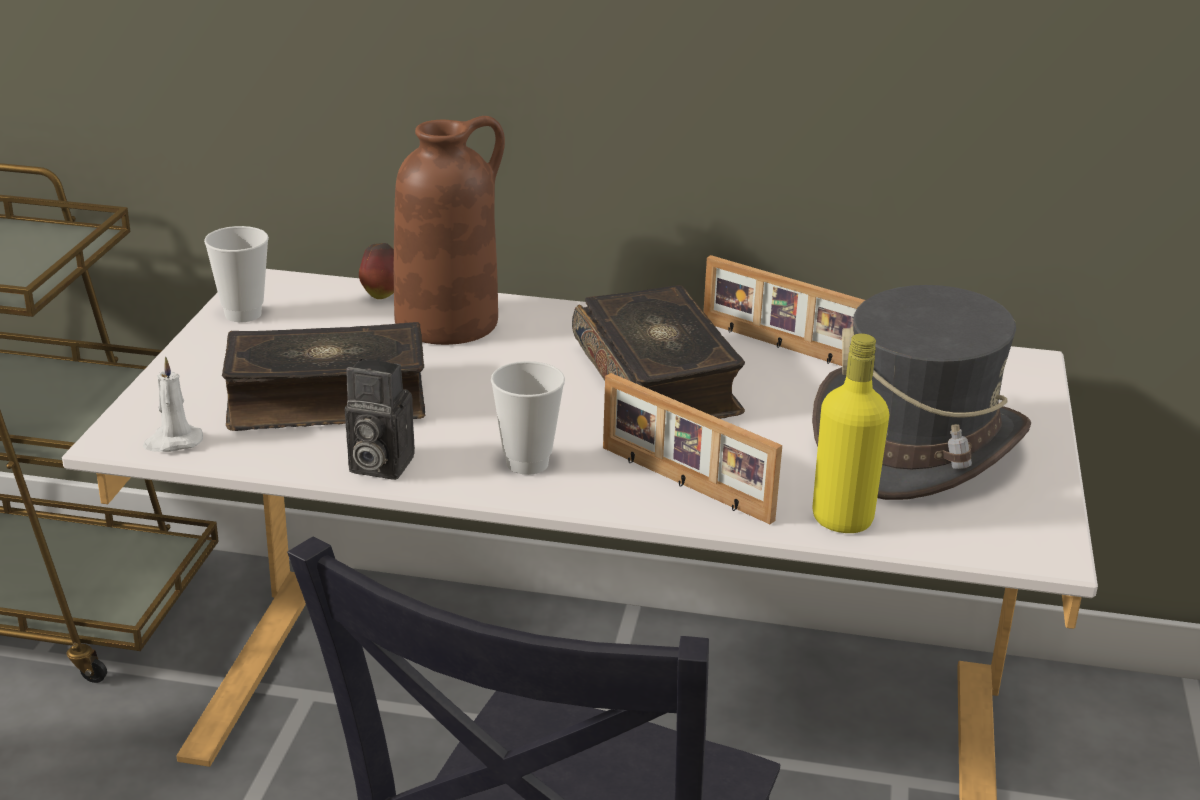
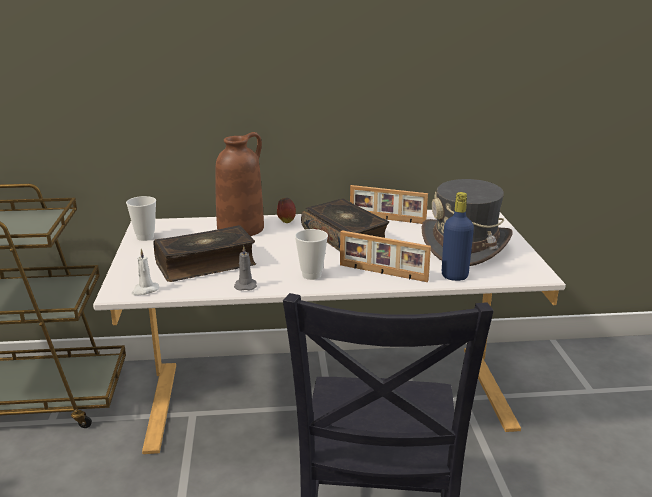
camera: 15 degrees left, 5 degrees down
(376, 465) = (245, 285): camera -> grey candle
(381, 295) = (204, 222): apple -> apple (286, 221)
(842, 520) = (454, 276): yellow bottle -> blue bottle

